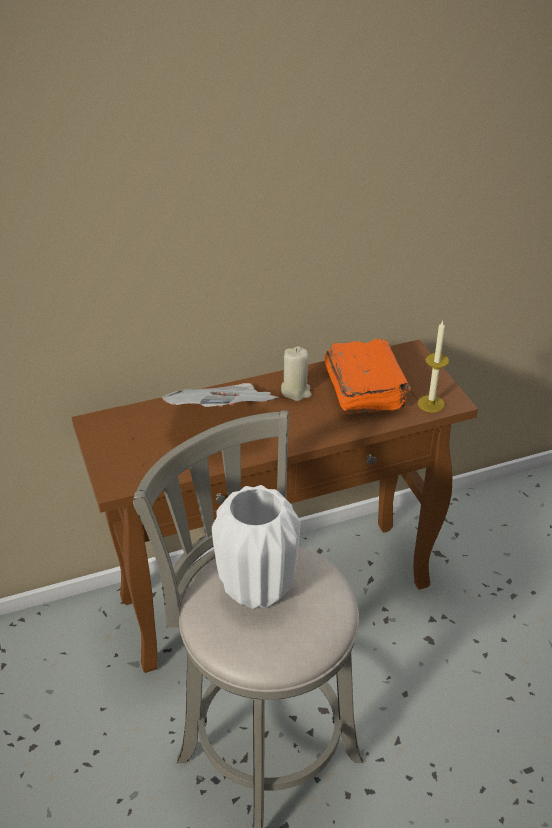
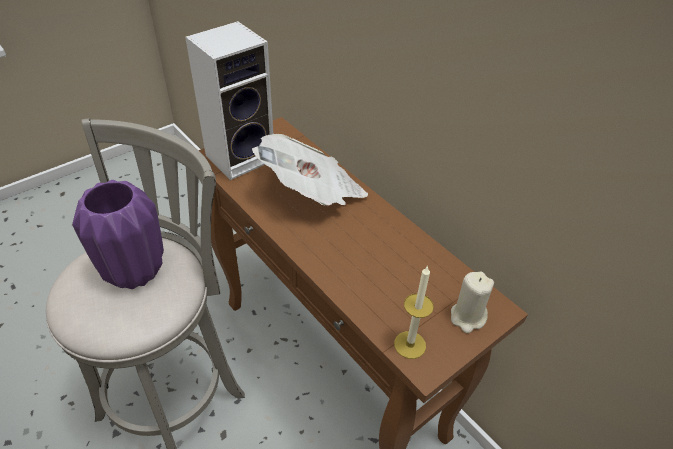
camera: 70 degrees right, 5 degrees up
(131, 460) = (241, 156): none -> speaker
(257, 588) = (135, 272): white vase -> purple vase
(296, 391) = (375, 230): beige candle -> beige candle (467, 317)
(365, 389) = (405, 281): orange book -> none

